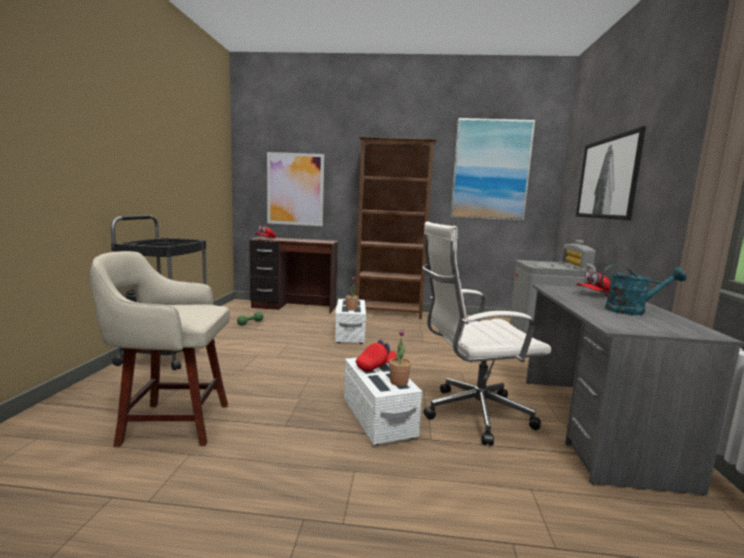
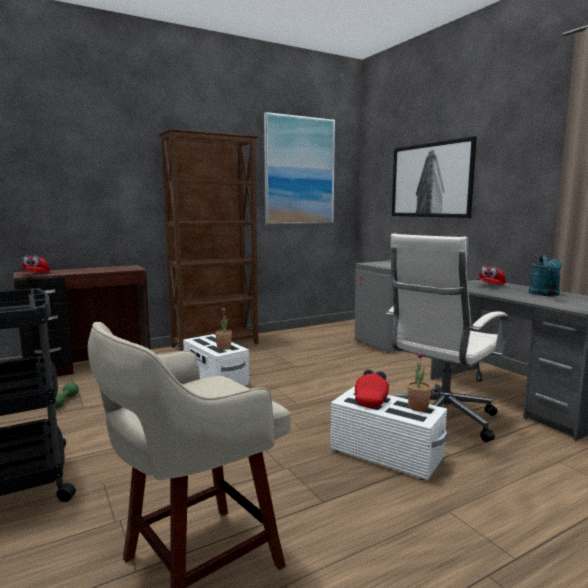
camera: 35 degrees left, 0 degrees up
(295, 189) = (65, 198): picture -> none
(632, 311) = (545, 294): turquoise watering can -> turquoise watering can turned 135 degrees clockwise

